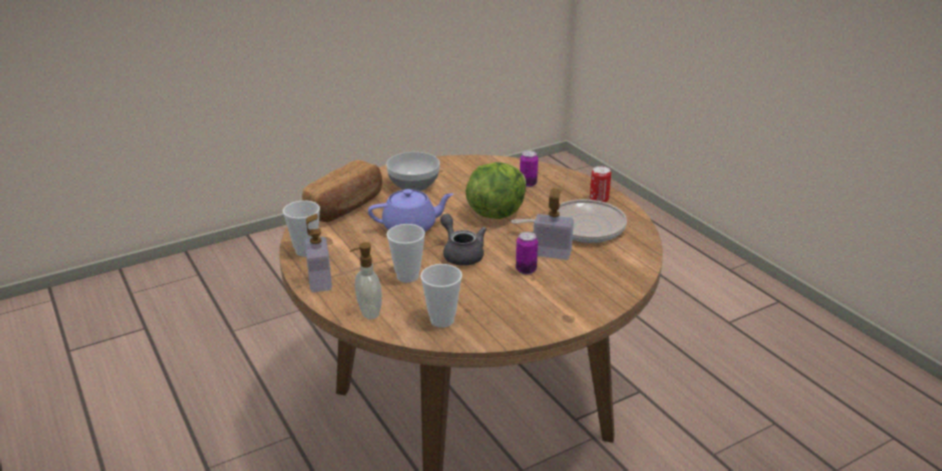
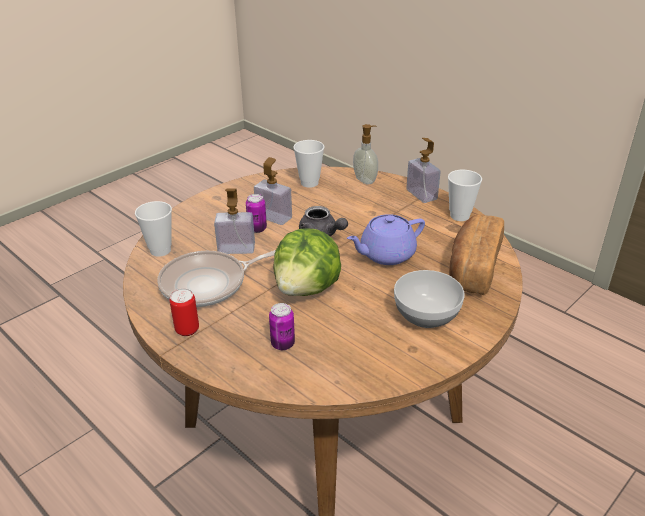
camera: 165 degrees right, 5 degrees up
(407, 276) = (355, 208): cup -> cup (160, 250)
(504, 280) = (274, 217): none -> soap dispenser

